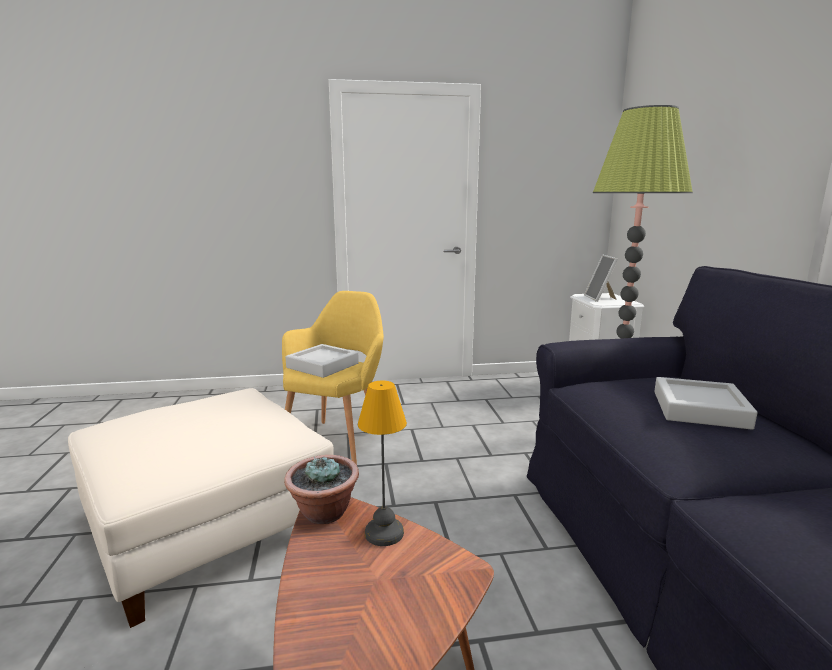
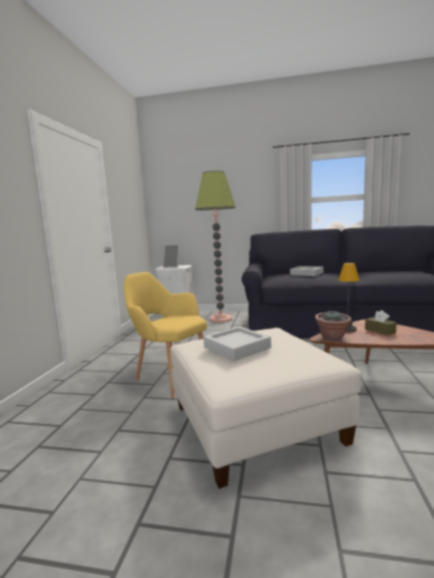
camera: 70 degrees left, 5 degrees down
(322, 365) = (172, 320): grey tray -> grey tray (237, 347)
(379, 584) = (380, 331): none -> brown tissue box

